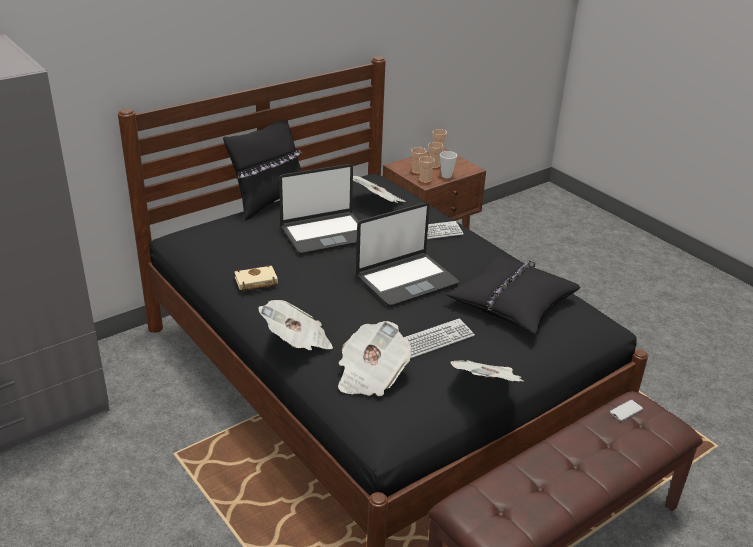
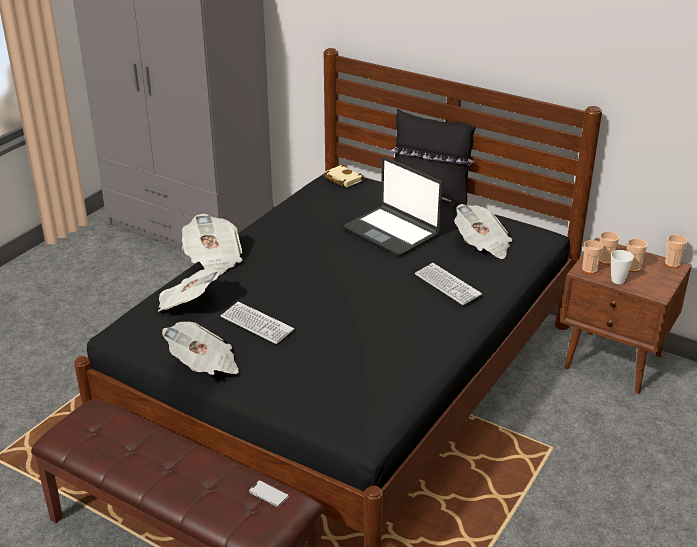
camera: 70 degrees right, 0 degrees up
(255, 282) = (286, 221): beige book -> beige book (341, 179)
(406, 280) = (344, 289): laptop -> none
(512, 302) = (353, 358): black pillow -> none

